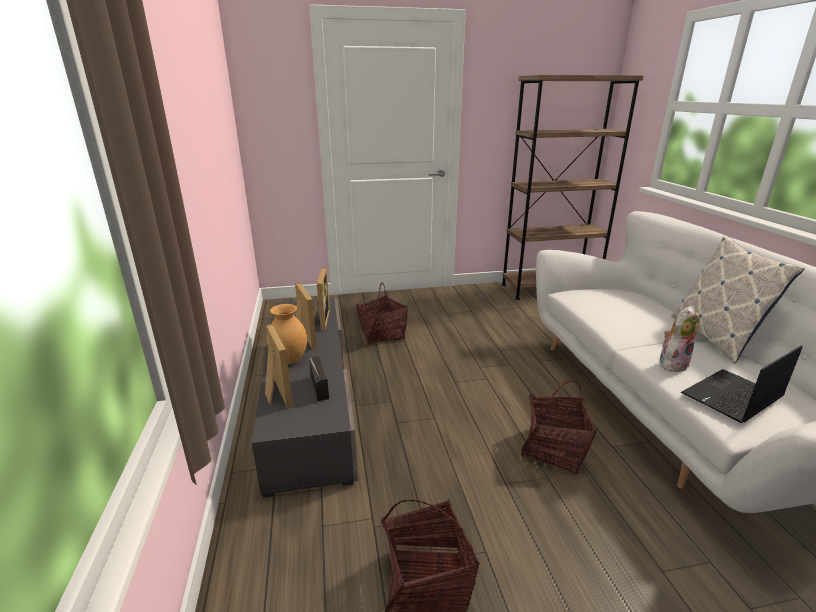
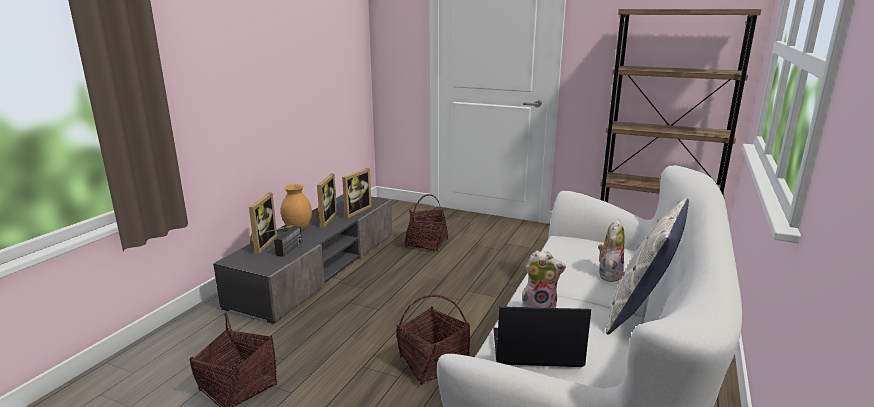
camera: 35 degrees right, 5 degrees down
(648, 314) = (609, 274): none -> plush toy

